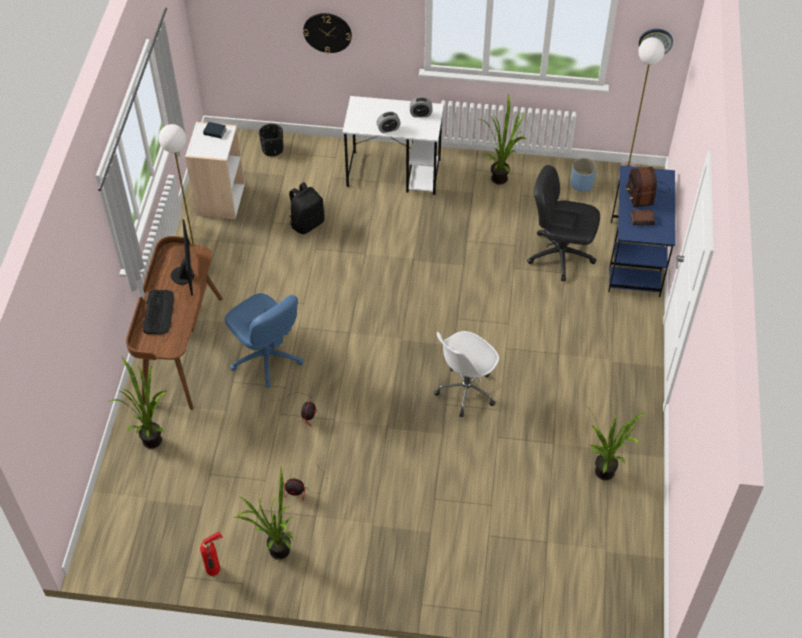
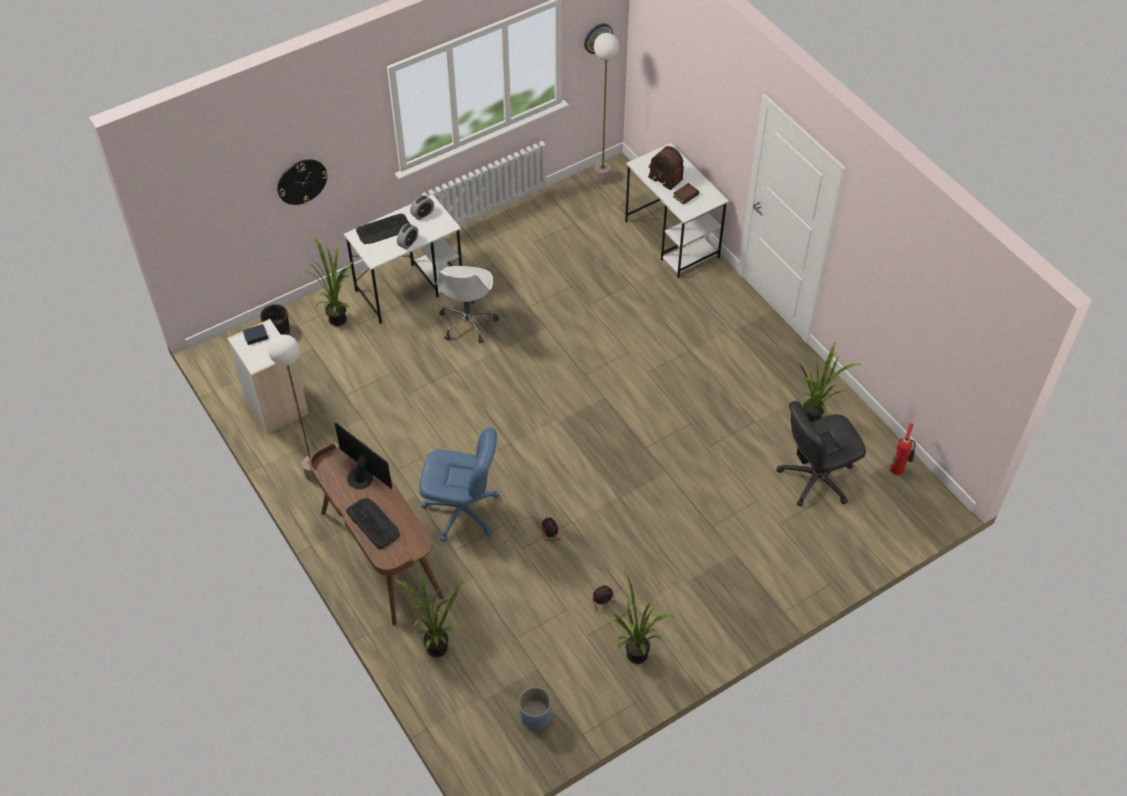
camera: 40 degrees left, 0 degrees up
(214, 570) = (601, 709): fire extinguisher -> fire extinguisher (898, 469)
(307, 223) = (377, 376): black backpack -> none
(381, 109) = (383, 229): none -> keyboard
(464, 392) = (651, 429): white office chair -> white office chair (467, 324)
(501, 177) = (503, 236): potted plant -> potted plant (338, 317)
(560, 254) = (613, 271): black office chair -> black office chair (816, 478)
(581, 184) = (573, 204): blue planter -> blue planter (535, 716)
(635, 259) = (672, 239): blue desk -> white desk

